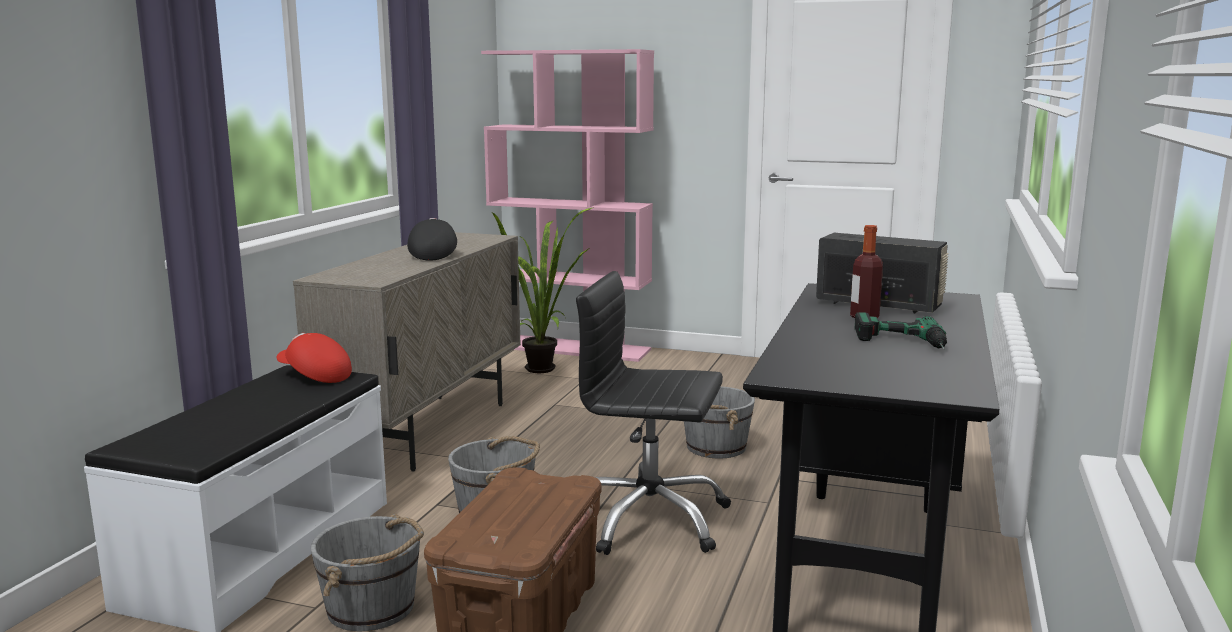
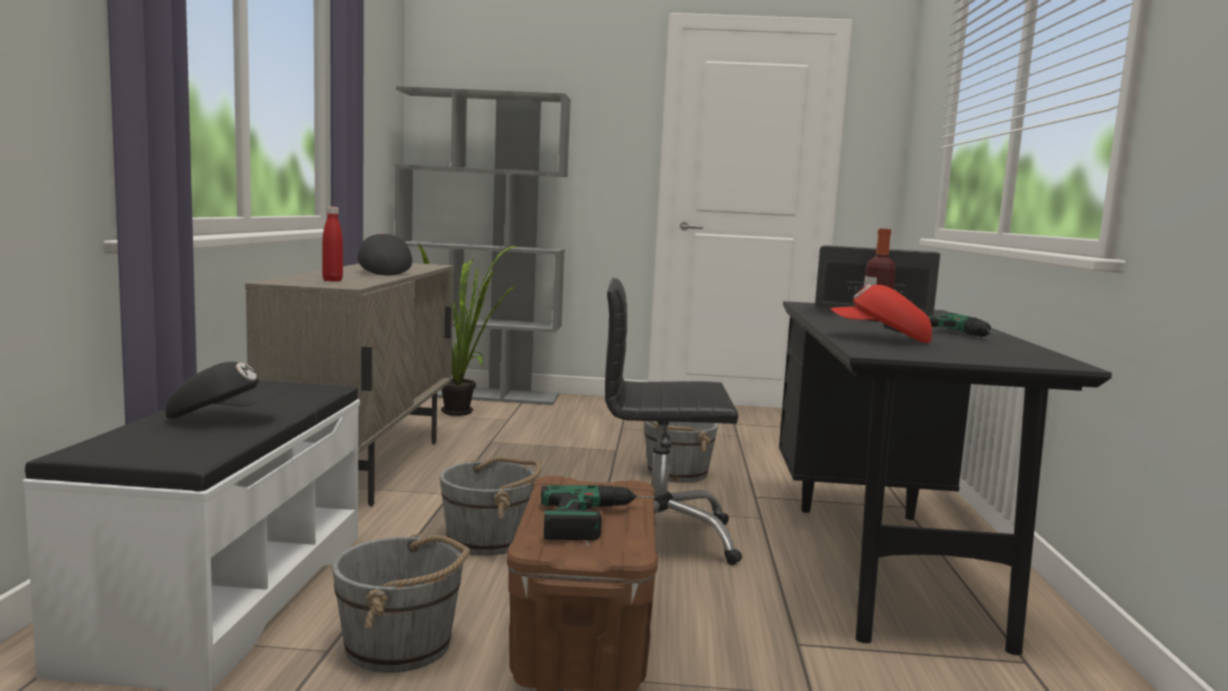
camera: 15 degrees left, 5 degrees down
(245, 412) = (223, 418): none -> black cap
(314, 376) = (283, 387): red cap -> red cap (881, 338)
(371, 273) = (332, 280): none -> red bottle
(521, 519) = (601, 520): none -> power drill
(572, 348) = (478, 395): pink bookcase -> grey bookcase

